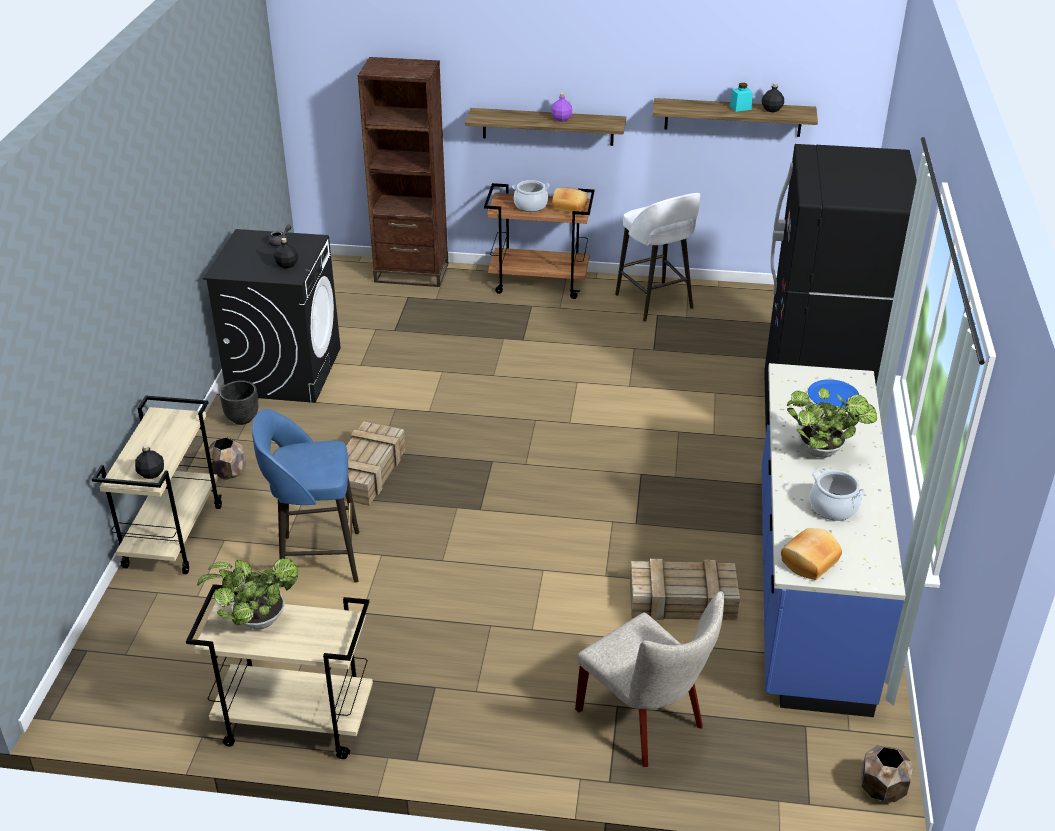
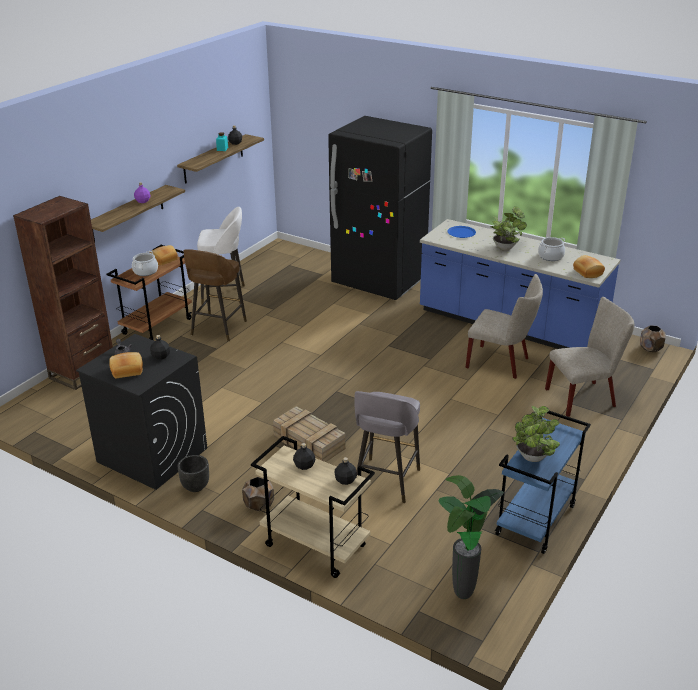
camera: 65 degrees left, 5 degrees down
(122, 683) = (463, 596): none -> potted plant
(169, 436) = (304, 466): none -> black bottle
(248, 255) = (127, 370): none -> bread
(294, 723) = (536, 521): beige cart -> blue cart
(317, 559) = (385, 482): blue stool -> grey stool
(568, 325) = (217, 329): none -> brown stool
(680, 601) = (501, 363): crate -> beige chair

